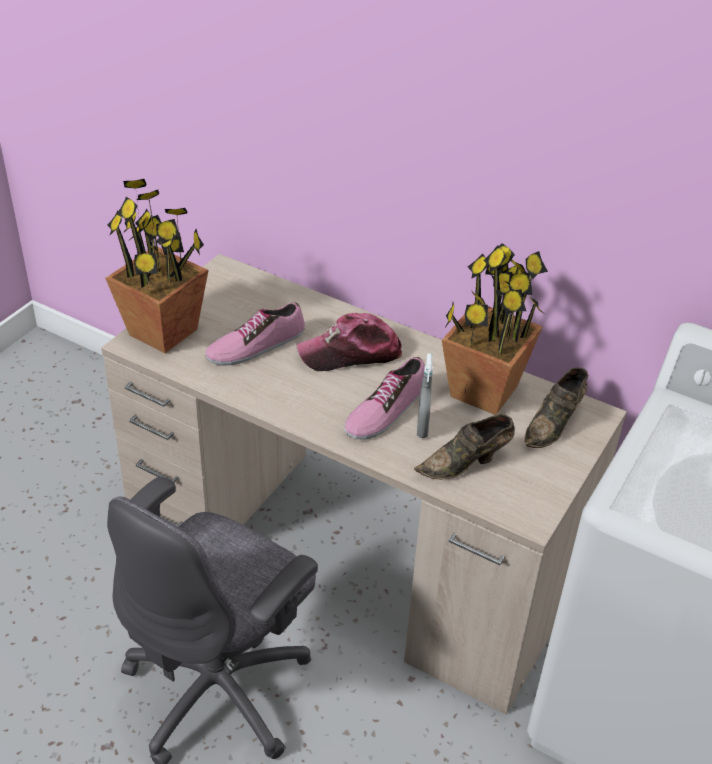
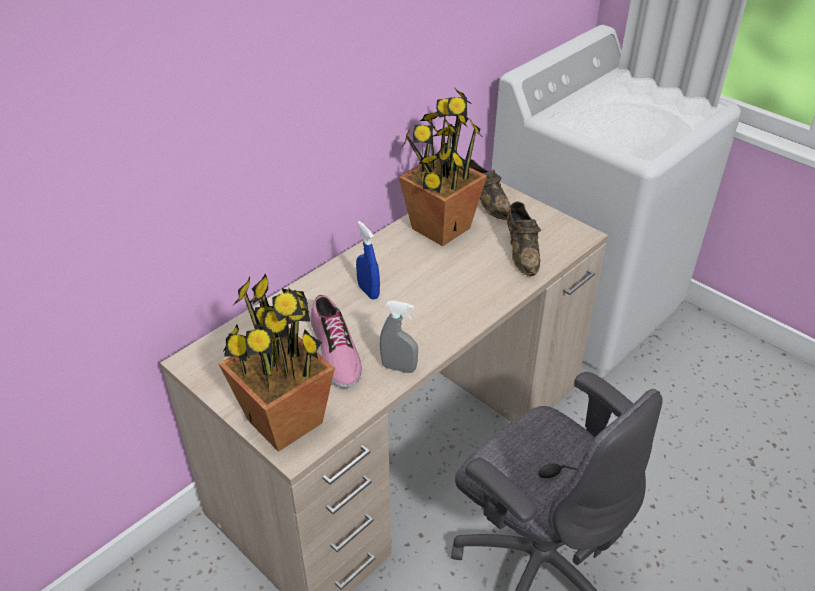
camera: 75 degrees left, 0 degrees up
(350, 353) = (368, 291): cap -> blue spray bottle
(385, 409) = (450, 283): shoe -> none
(422, 428) = (476, 267): grey spray bottle -> grey spray bottle (399, 368)

